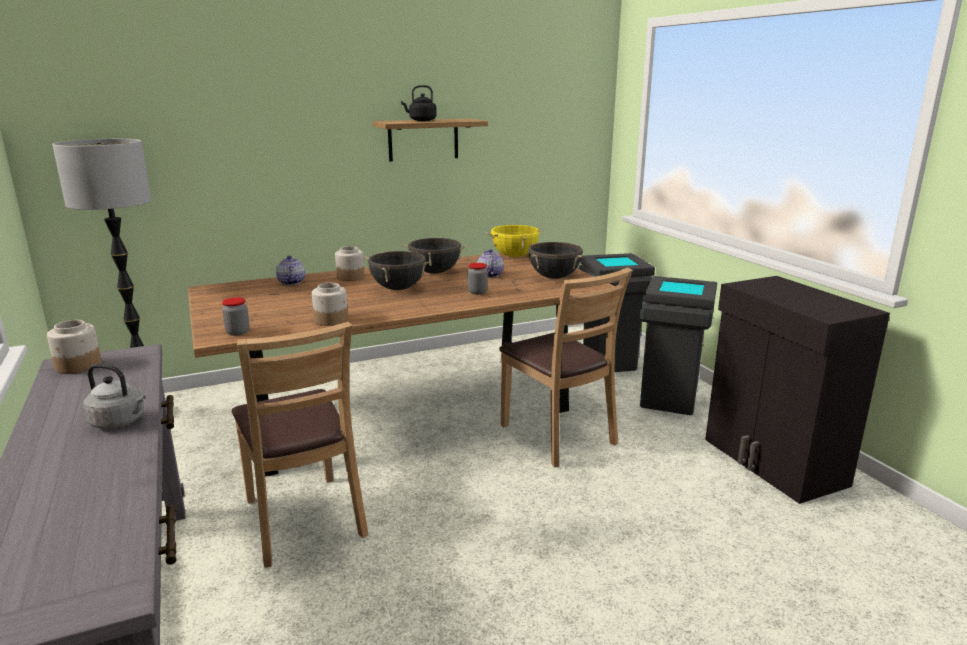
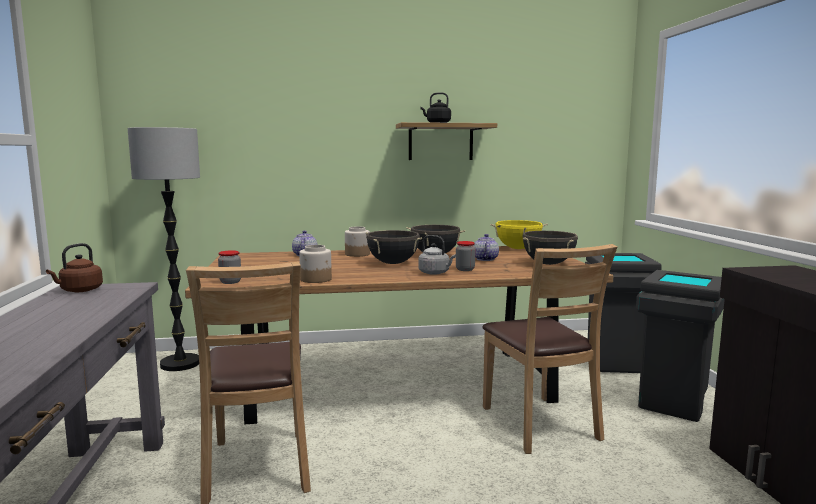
camera: 15 degrees right, 10 degrees down
(78, 366) = (79, 290): jar -> brown kettle
(120, 422) = (65, 328): grey kettle -> grey kettle (435, 273)

